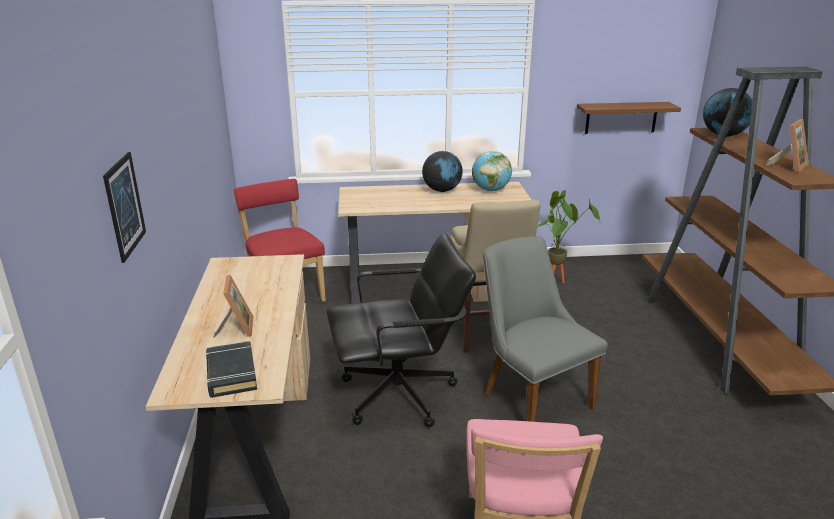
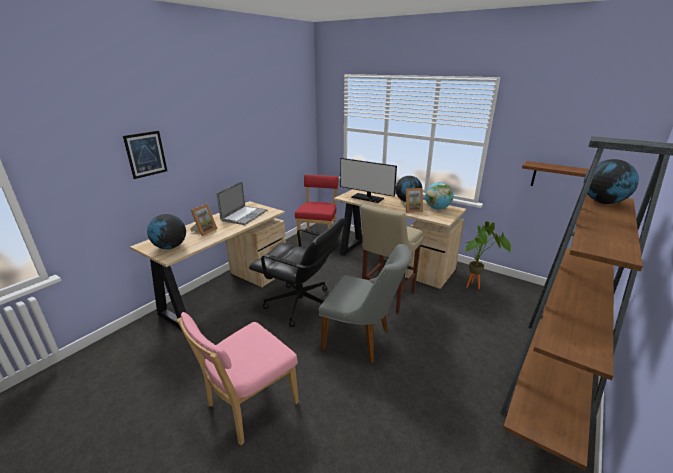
camera: 40 degrees right, 0 degrees up
(231, 373) = (170, 247): black book -> globe
(253, 281) = (244, 215): none -> laptop
(385, 200) = (367, 198): none -> monitor
(530, 396) = (362, 340): grey chair -> grey chair turned 105 degrees clockwise
(788, 166) = (607, 236): picture frame -> picture frame (412, 210)

